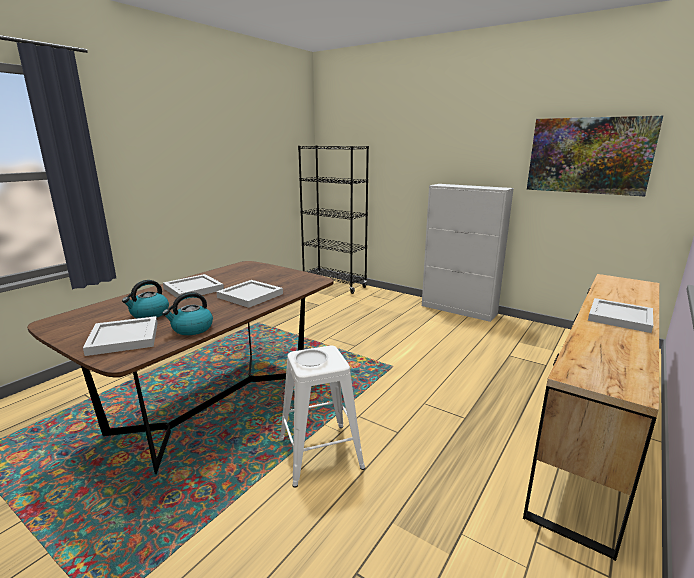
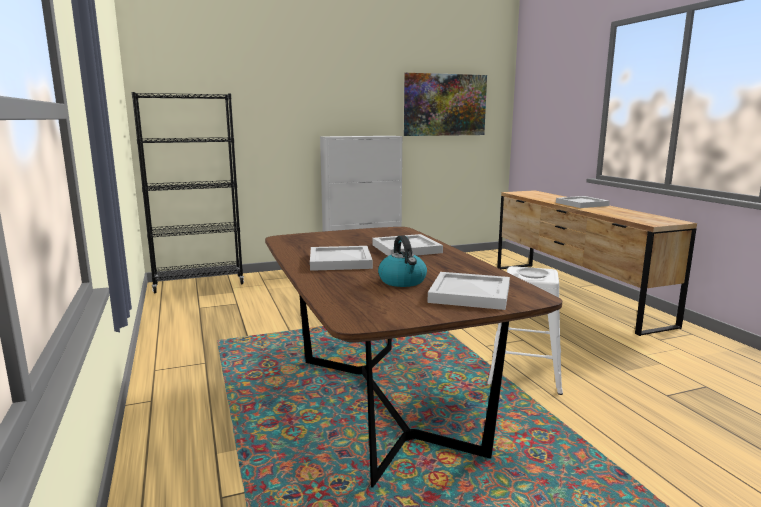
camera: 55 degrees left, 5 degrees down
(192, 329) = (477, 272): kettle -> none

